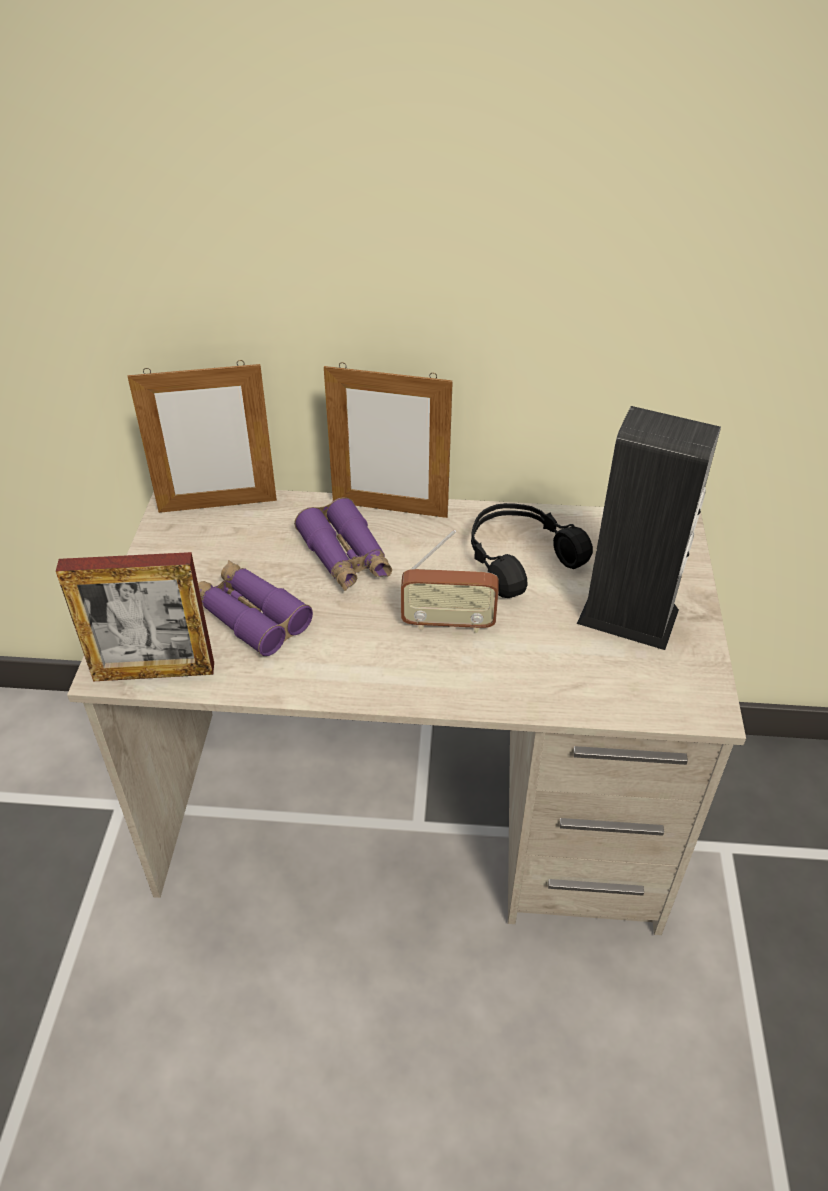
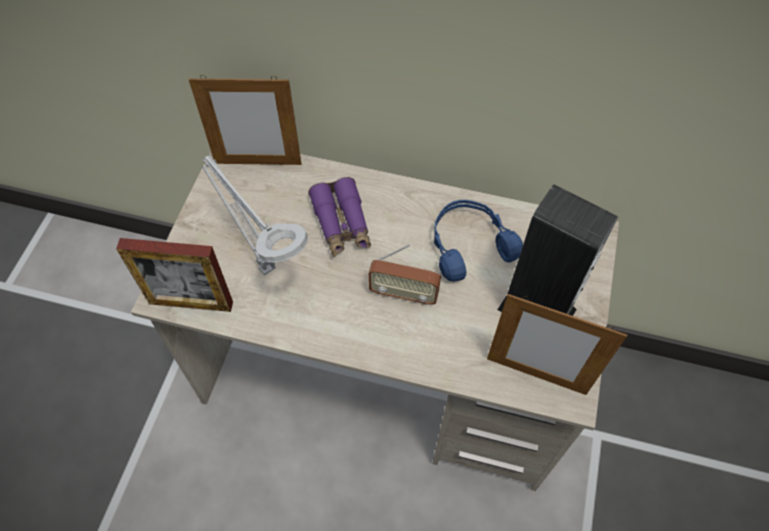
camera: 10 degrees right, 15 degrees up
(249, 615) = (264, 265): purple binoculars -> grey table lamp
(389, 509) = (382, 185): picture frame -> picture frame (536, 376)
(518, 558) = (468, 244): black headphones -> blue headphones

